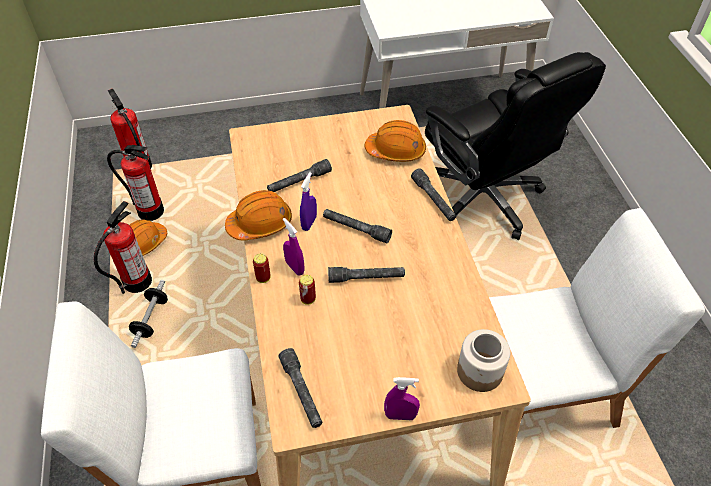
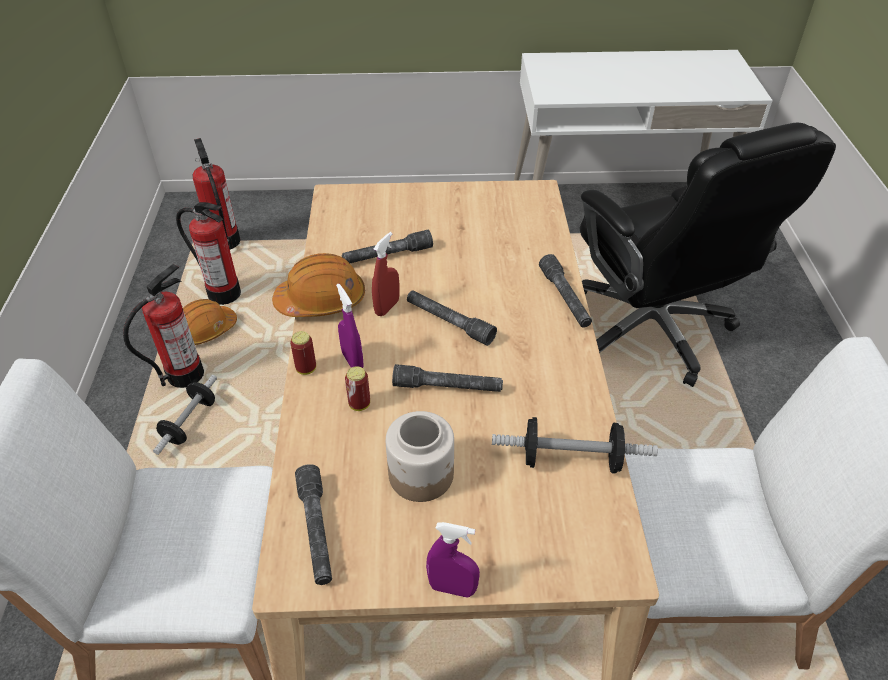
camera: 10 degrees right, 5 degrees down
(309, 223) = (387, 307): purple spray bottle -> red spray bottle
(396, 151) = (526, 232): orange hard hat -> none
(459, 318) = (570, 460): none -> dumbbell
(480, 371) = (587, 541): jar -> jar (422, 474)

